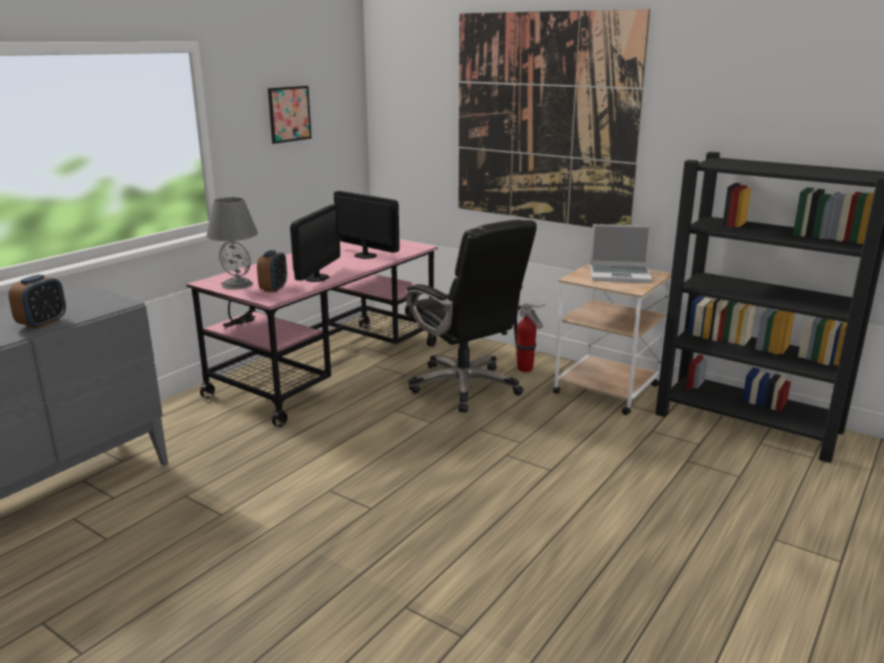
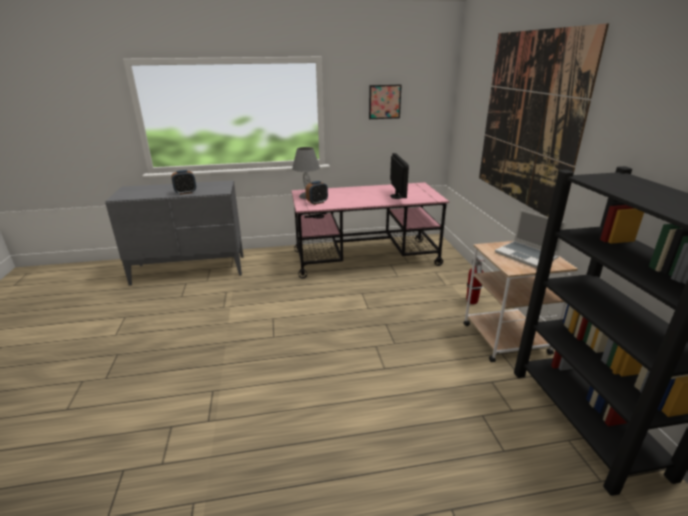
camera: 45 degrees right, 5 degrees up
(316, 278) = (346, 202): monitor -> none
(464, 386) = (417, 296): black office chair -> none

